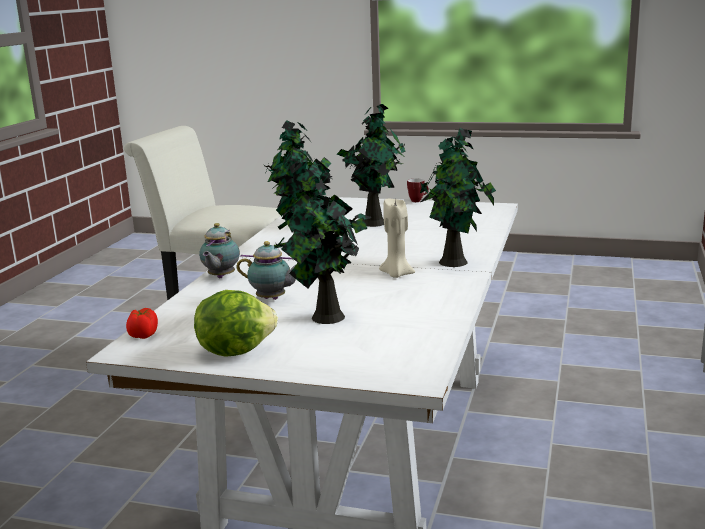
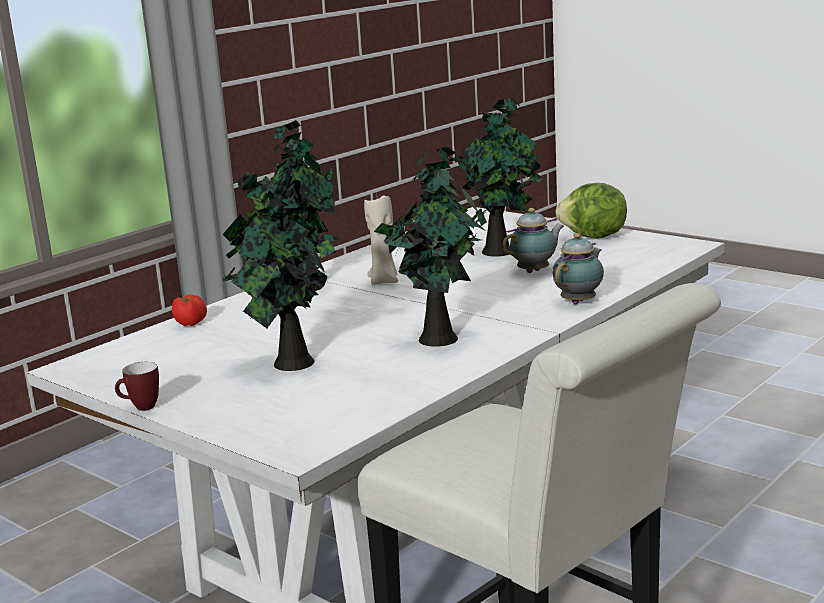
camera: 155 degrees left, 0 degrees up
(143, 335) = (674, 254): tomato -> tomato (191, 323)
(273, 299) = (535, 271): teapot -> teapot turned 105 degrees clockwise

